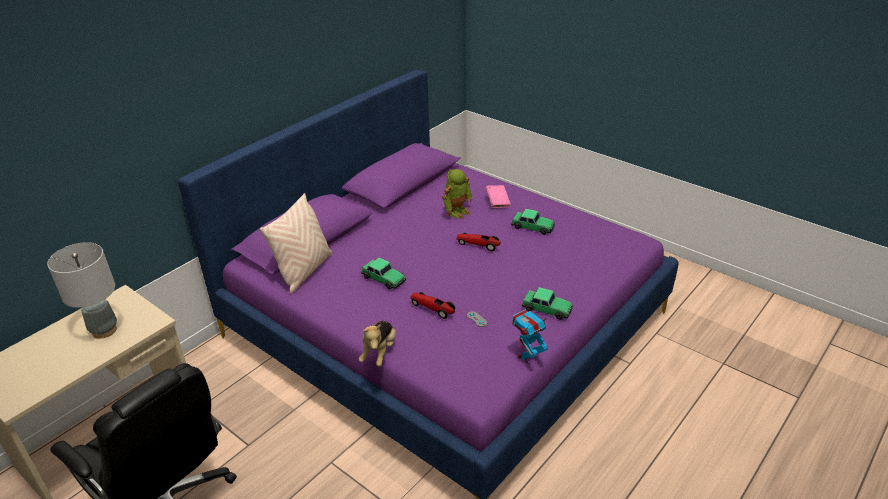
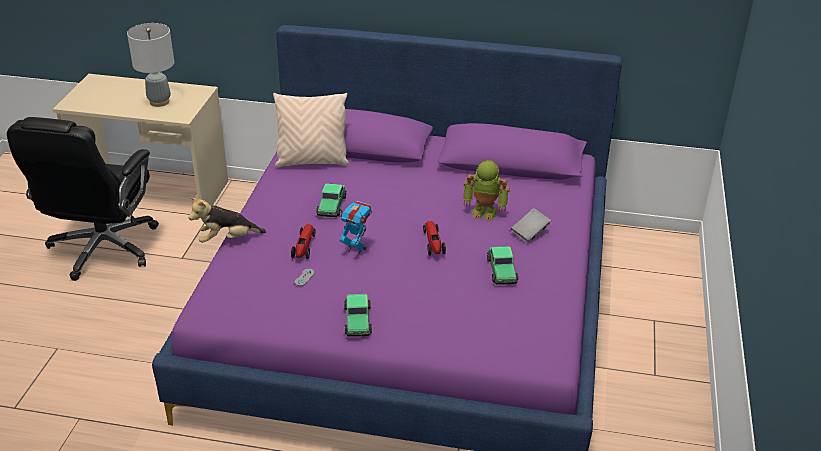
camera: 60 degrees right, 0 degrees up
(497, 202) = (530, 233): pink book -> grey book
(528, 357) = (272, 327): toy robot -> toy robot (356, 249)

